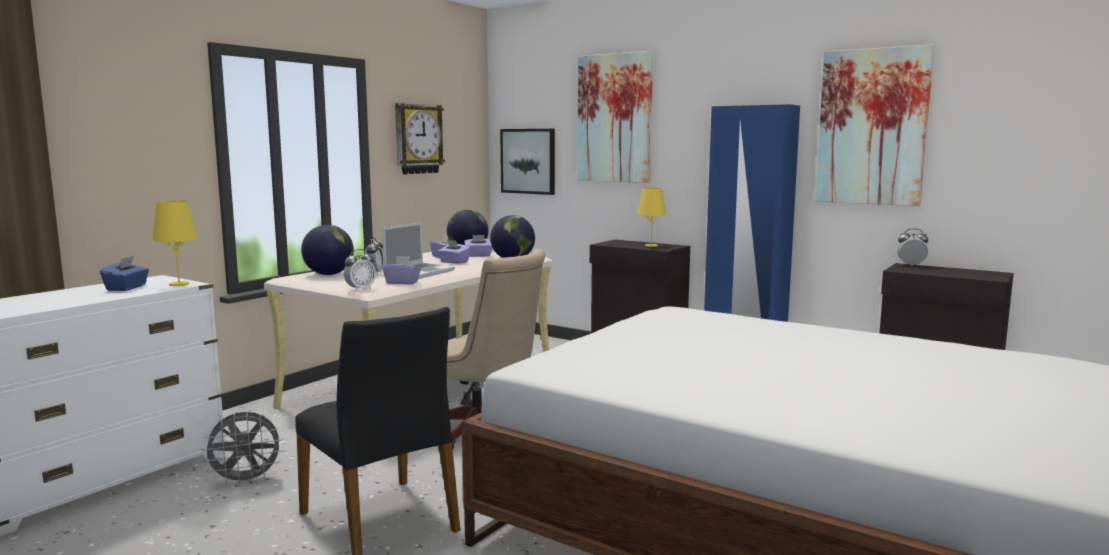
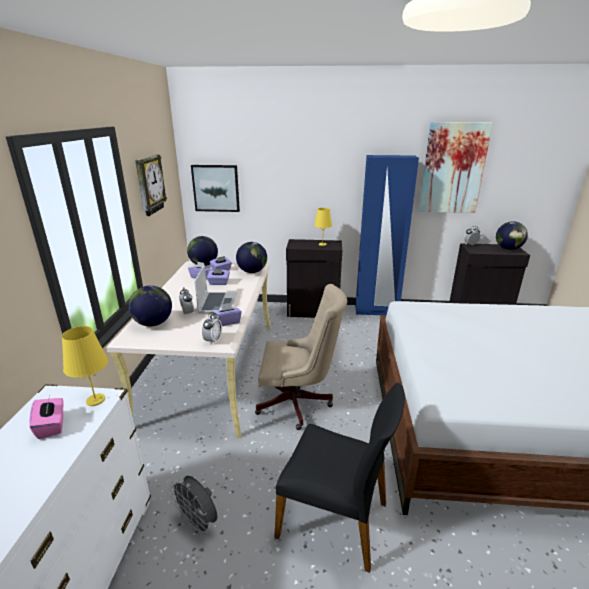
camera: 30 degrees left, 15 degrees up
(127, 288) = (52, 426): blue tissue box -> pink tissue box
(246, 480) = (198, 522): grey fan -> grey fan turned 90 degrees clockwise
(614, 118) = (285, 159): picture -> none
(979, 274) = (508, 249): none -> globe

